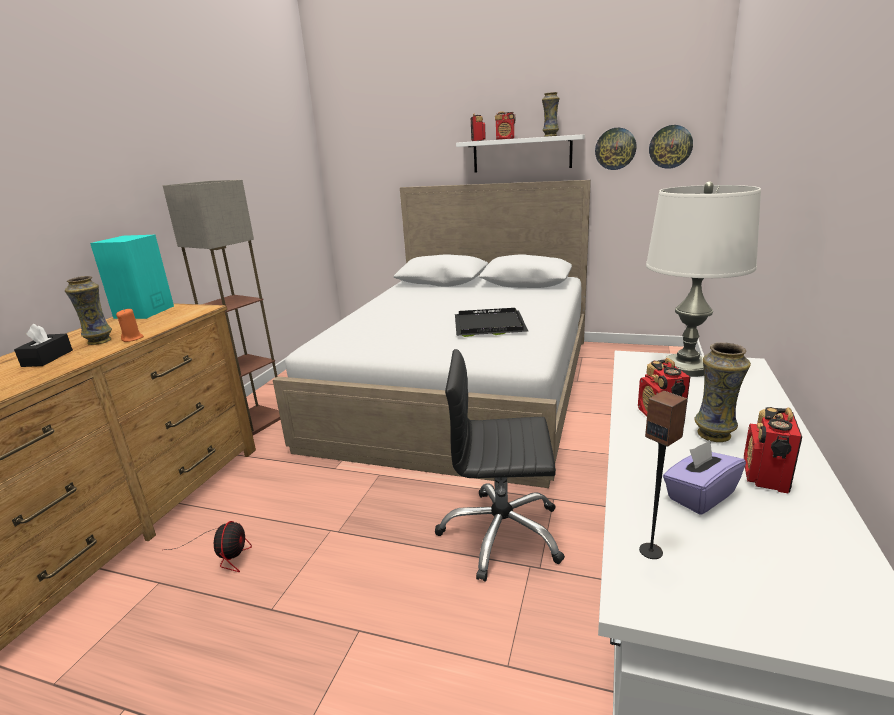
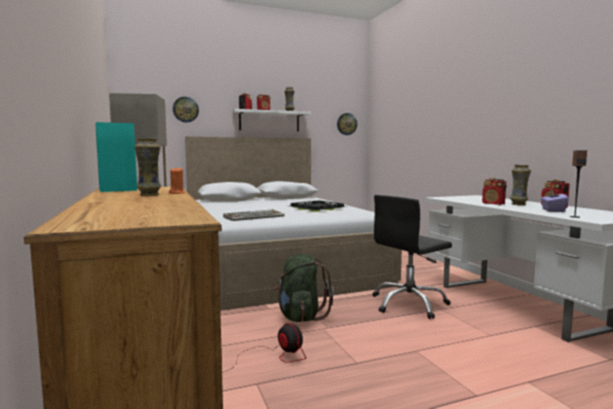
camera: 40 degrees left, 15 degrees down
(47, 358) = (140, 199): black tissue box -> none
(341, 498) = (300, 317): none -> green backpack
(363, 337) = (254, 216): none -> keyboard
(615, 149) = (320, 122): wall clock -> wall clock (185, 109)
(686, 367) = (463, 197): white table lamp -> none

